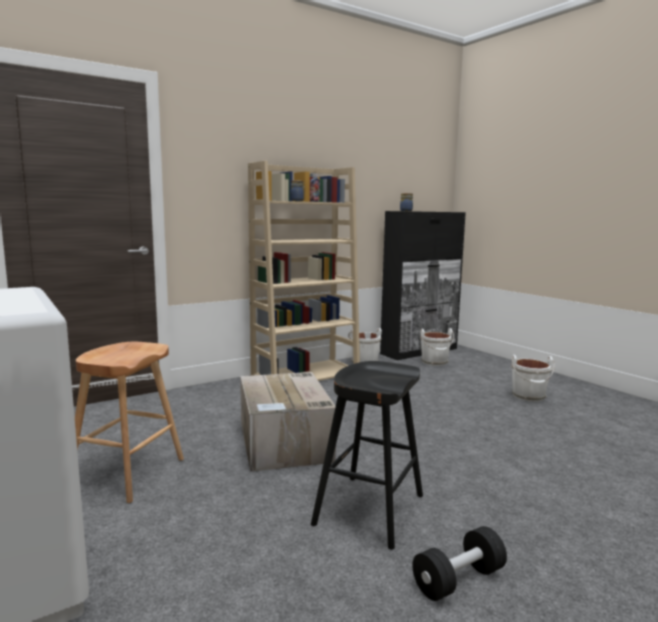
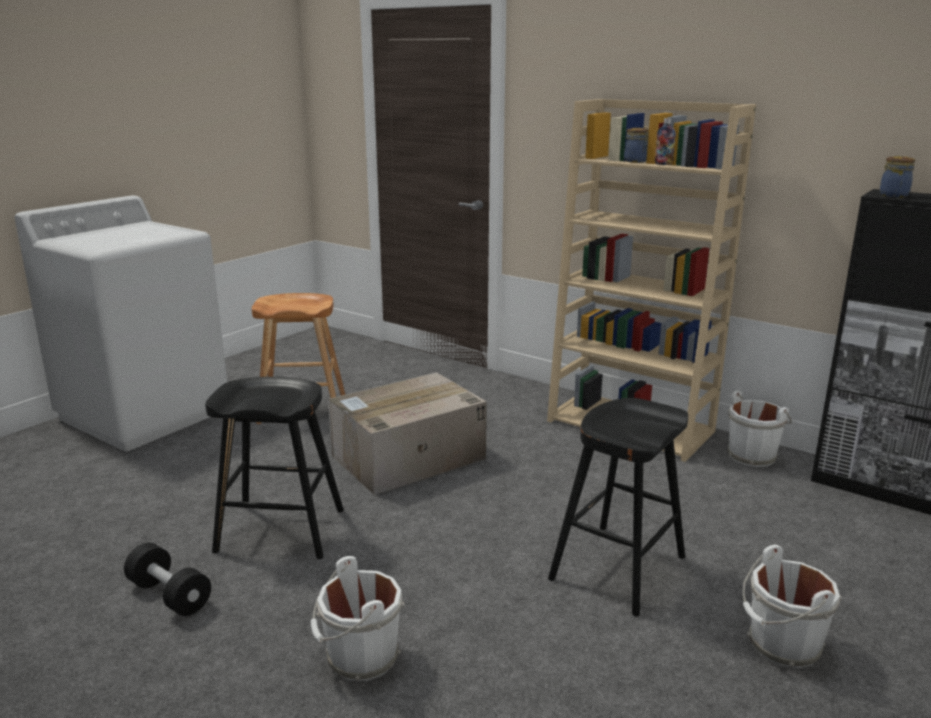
camera: 70 degrees right, 10 degrees up
(435, 362) = (856, 519): white bucket -> white bucket (359, 658)
(462, 411) = (617, 568): none -> black stool

